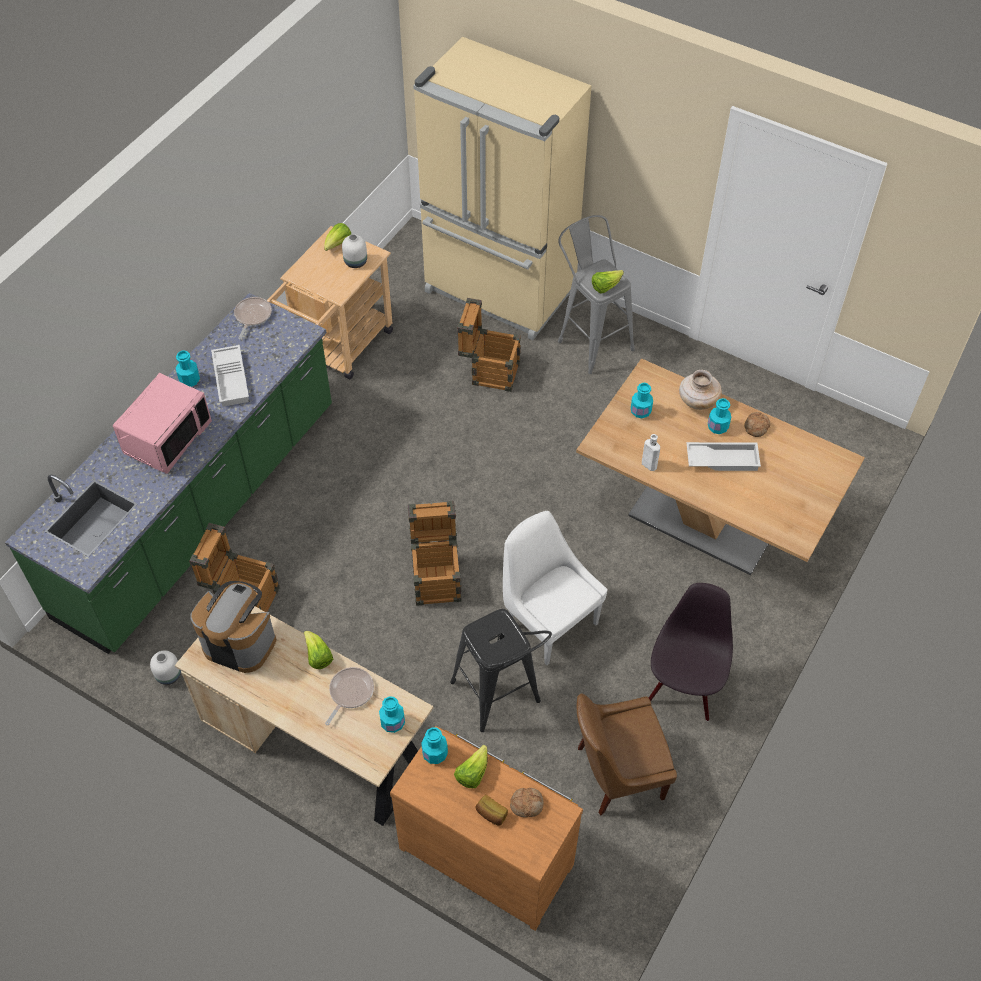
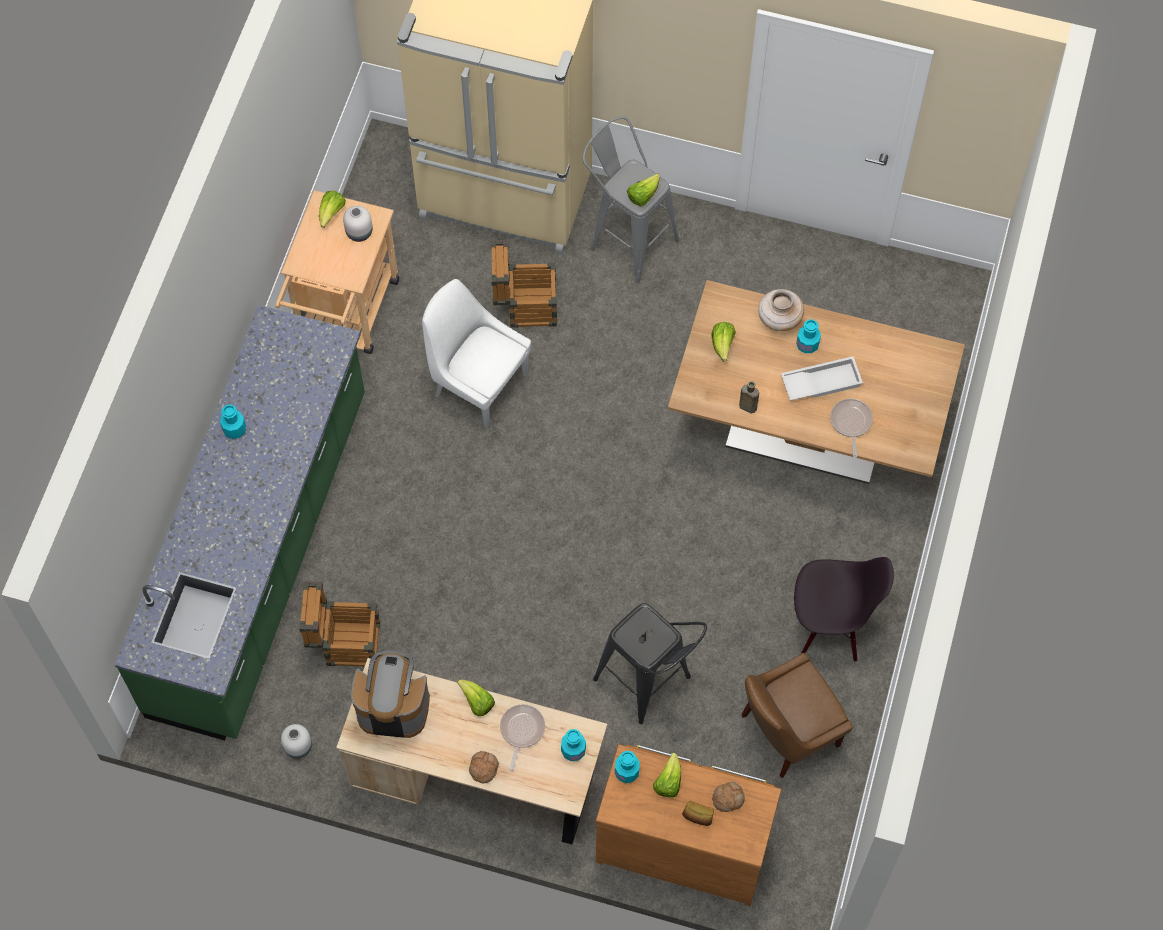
camera: 15 degrees left, 10 degrees up
(167, 437) = (237, 504): pink microwave -> none
(232, 379) = (280, 417): white tray -> none
(252, 316) = (273, 334): frying pan -> frying pan (850, 423)
(436, 577) = (543, 568): crate -> none
(548, 621) = (674, 588): white chair -> white chair (478, 383)
(640, 411) = (722, 345): turquoise bottle -> lettuce
(648, 464) = (746, 406): white bottle -> brown bottle
(684, 688) = (830, 625): black chair -> black chair turned 90 degrees clockwise
(756, 427) = (846, 335): bread -> bread (483, 768)

